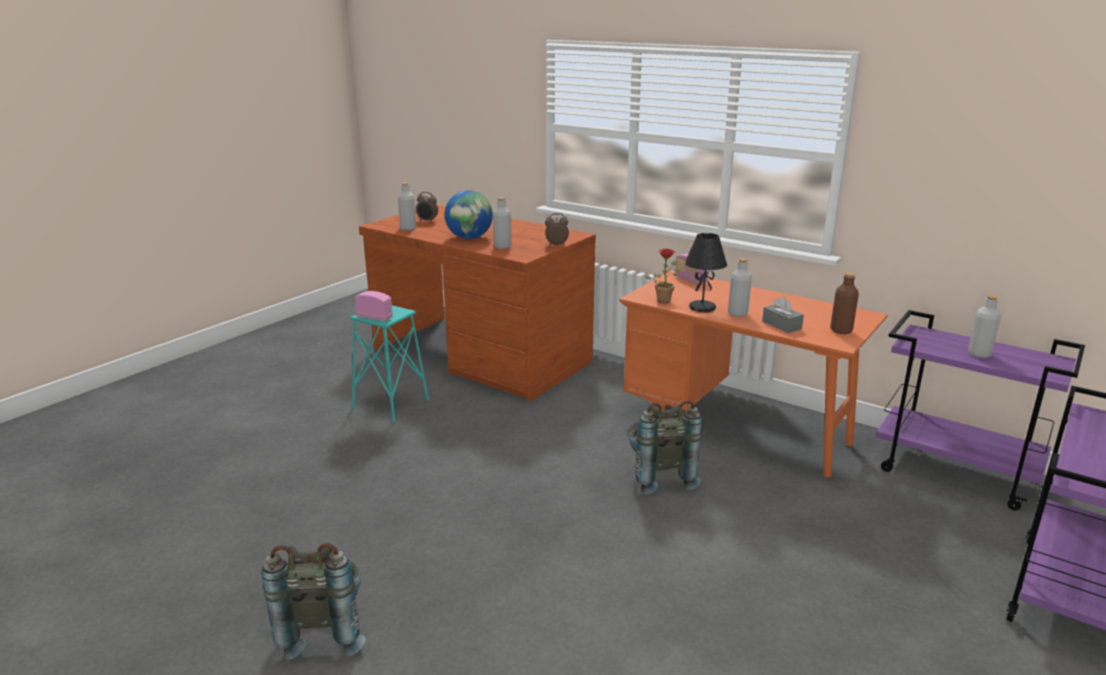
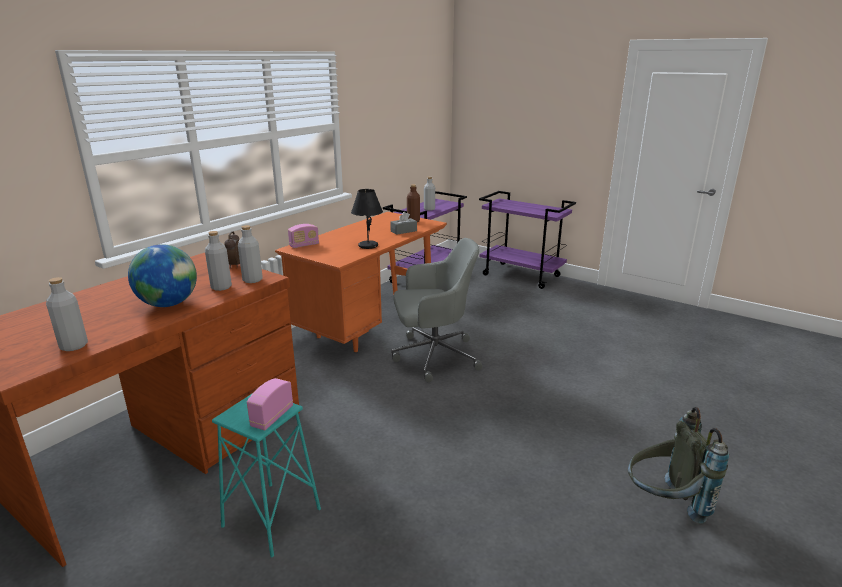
camera: 90 degrees left, 0 degrees up
(427, 221) = (45, 335): alarm clock -> none
(659, 476) = (433, 356): grey backpack -> grey office chair
(664, 300) = (348, 254): potted plant -> none
(737, 313) = (381, 238): grey bottle -> grey bottle (252, 280)

